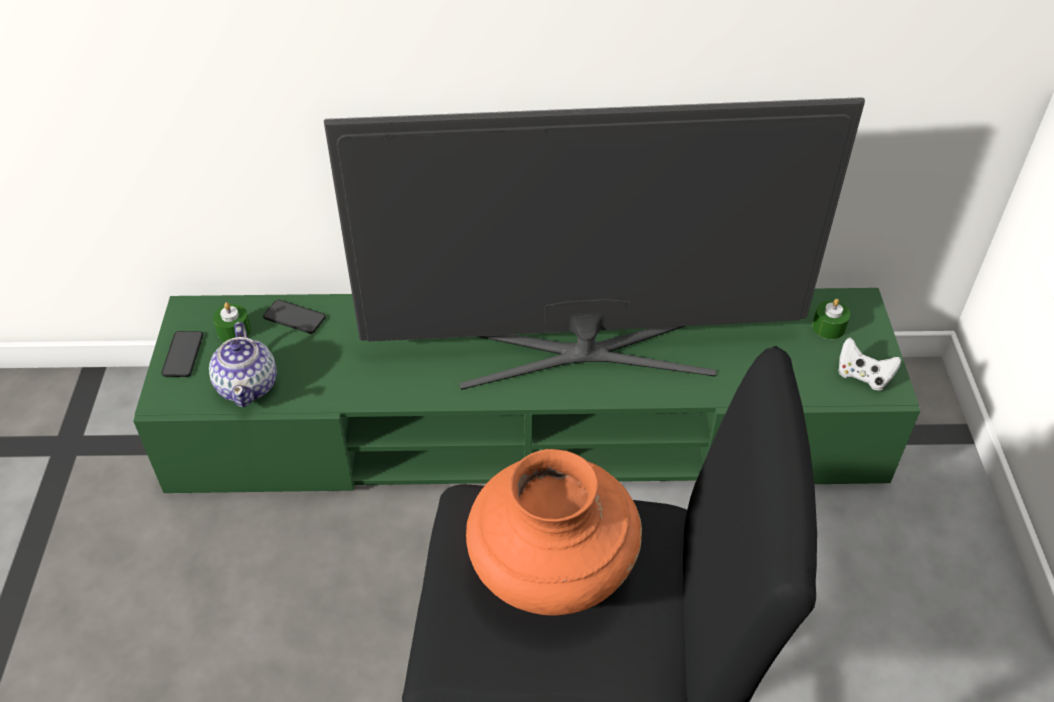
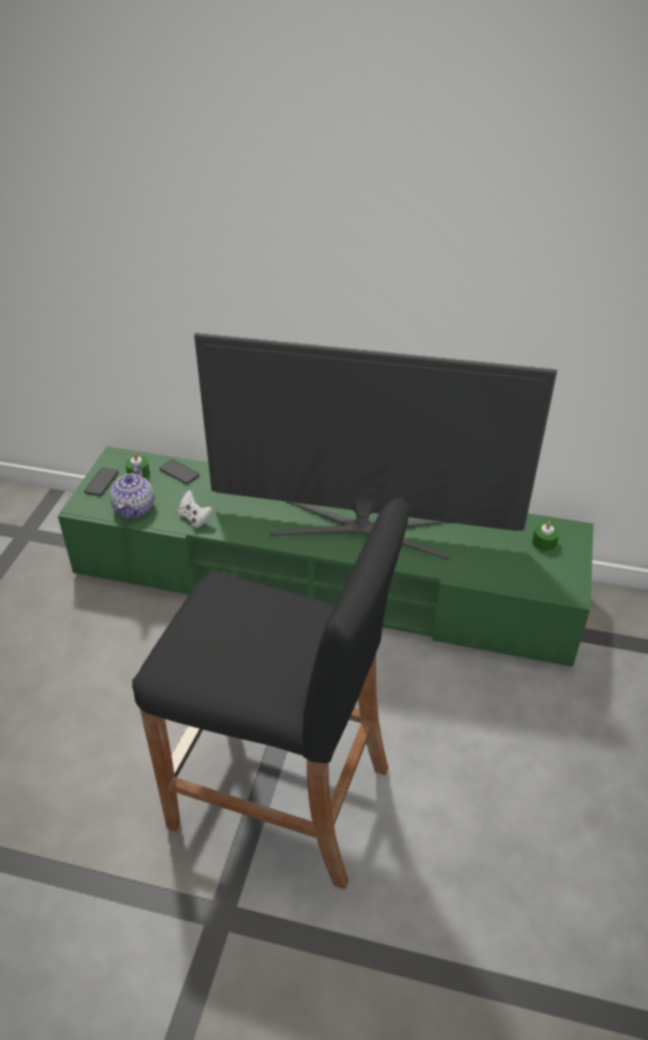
camera: 15 degrees right, 5 degrees down
(550, 571) = (248, 628): orange vase -> none
(863, 376) = (556, 579): white game controller -> white game controller (195, 518)

